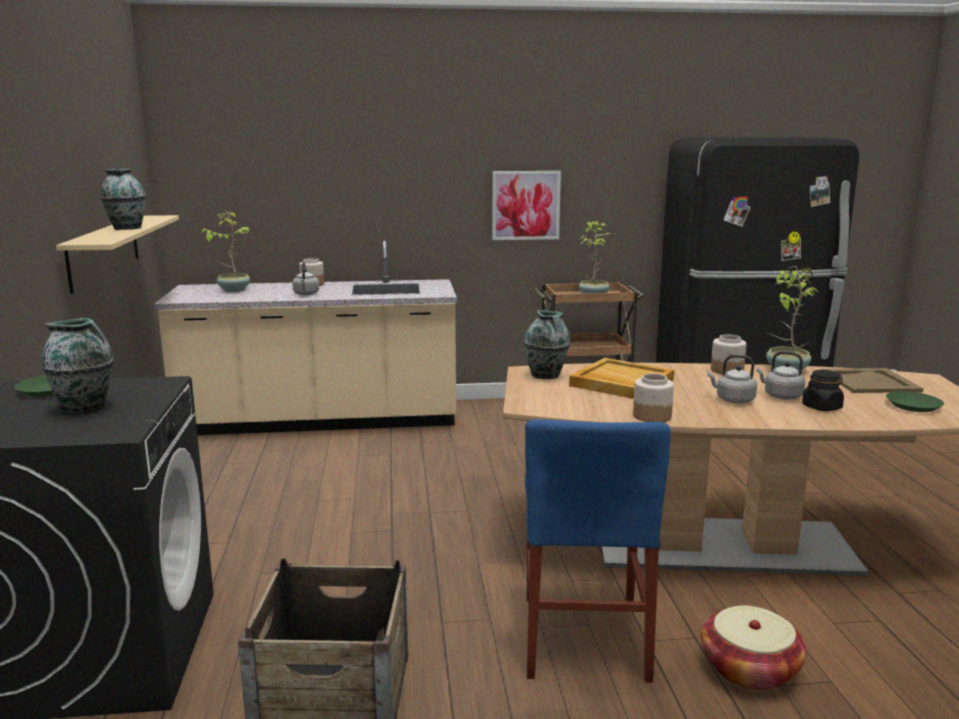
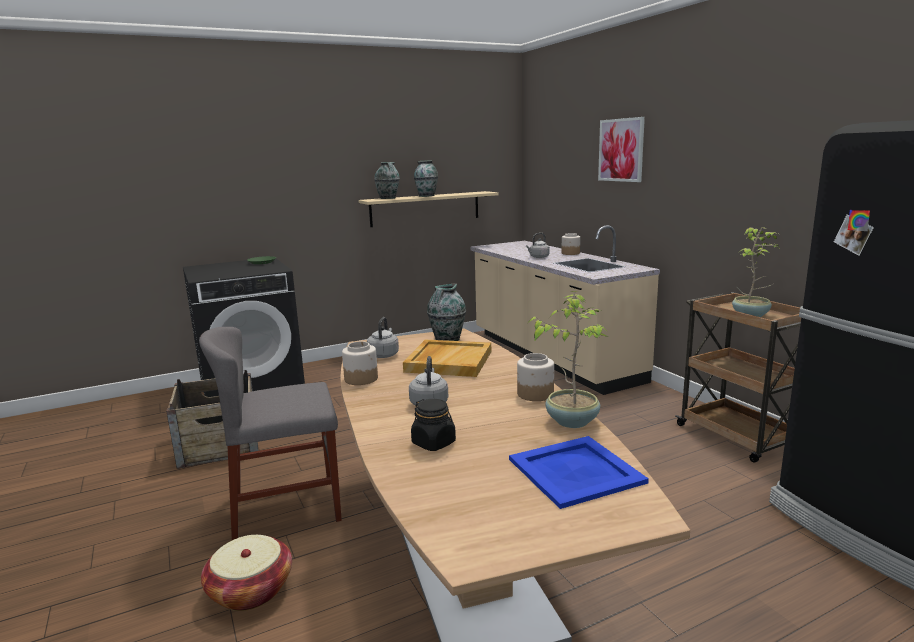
camera: 70 degrees right, 0 degrees up
(85, 409) = (235, 270): vase -> vase (388, 198)
(233, 290) = (525, 248): potted plant -> none
(525, 205) = (731, 205): picture -> picture (621, 150)
(584, 636) = (286, 507): blue chair -> grey chair
(780, 396) = (460, 422): grey kettle -> grey kettle (384, 354)
(869, 381) = (574, 470): beige tray -> blue tray
(914, 406) = (480, 499): green plate -> none

